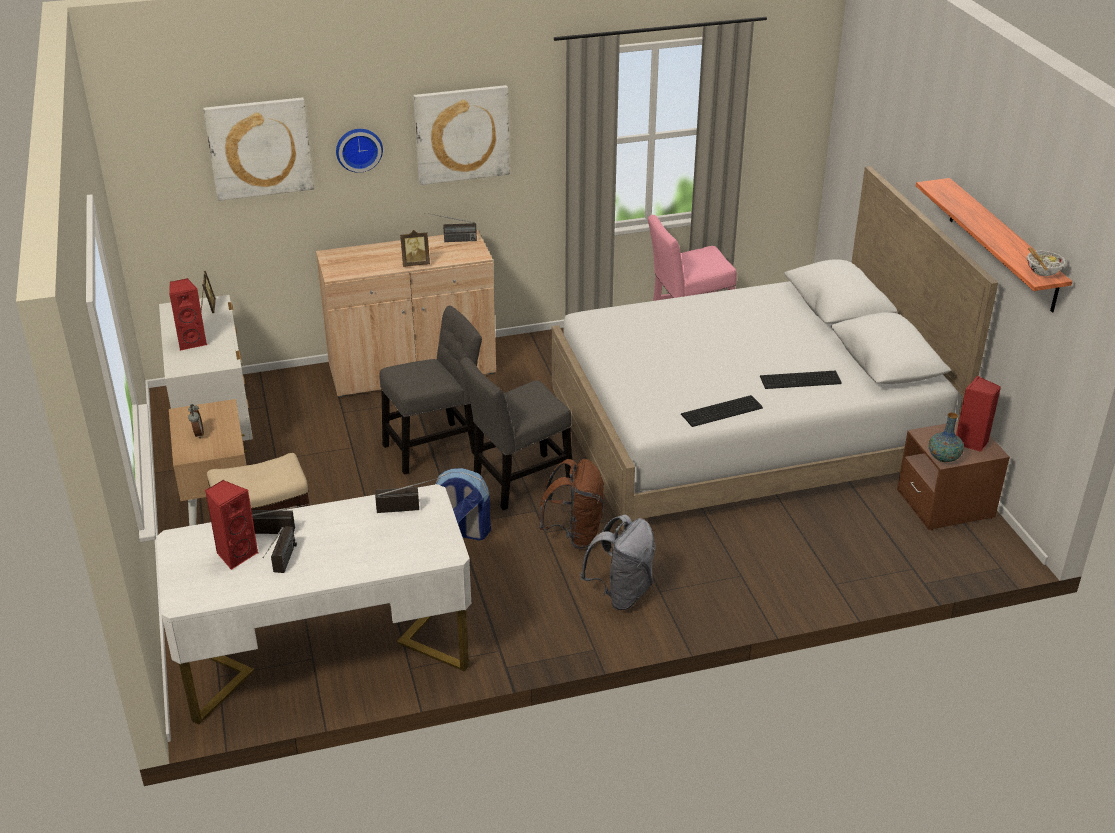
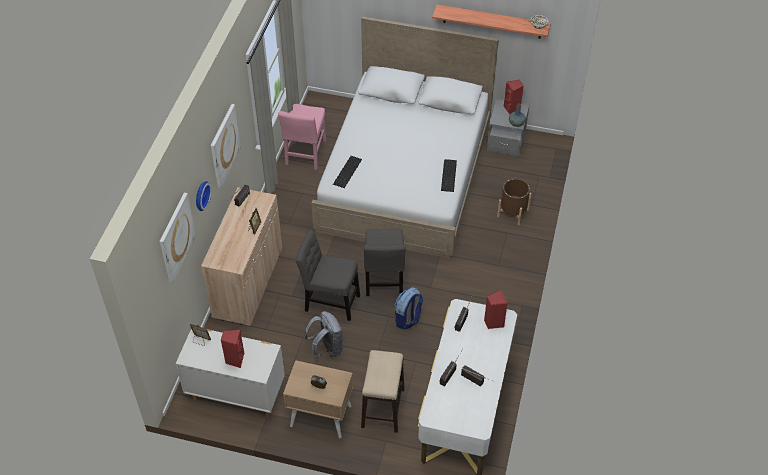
camera: 60 degrees left, 15 degrees up
(236, 554) = (457, 397): red speaker -> red speaker (493, 322)
(435, 447) = (329, 301): grey chair -> grey chair turned 75 degrees counterclockwise
(574, 534) = (439, 277): brown backpack -> none
(621, 593) = (492, 279): grey backpack -> grey backpack (326, 348)
(792, 567) = (513, 212): none -> brown planter
(801, 380) = (445, 136): keyboard -> keyboard (348, 171)
(945, 504) = (506, 141): brown nightstand -> grey nightstand

